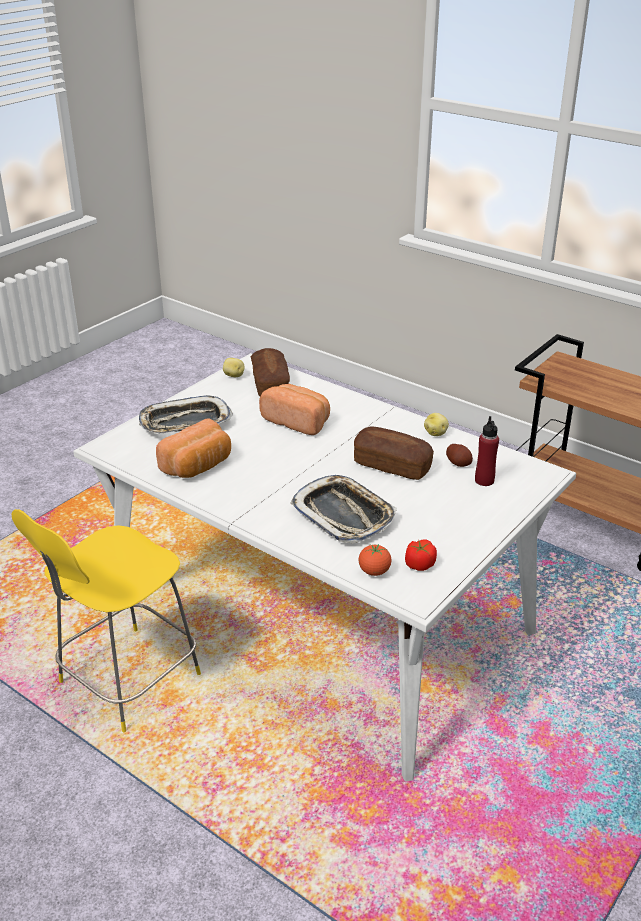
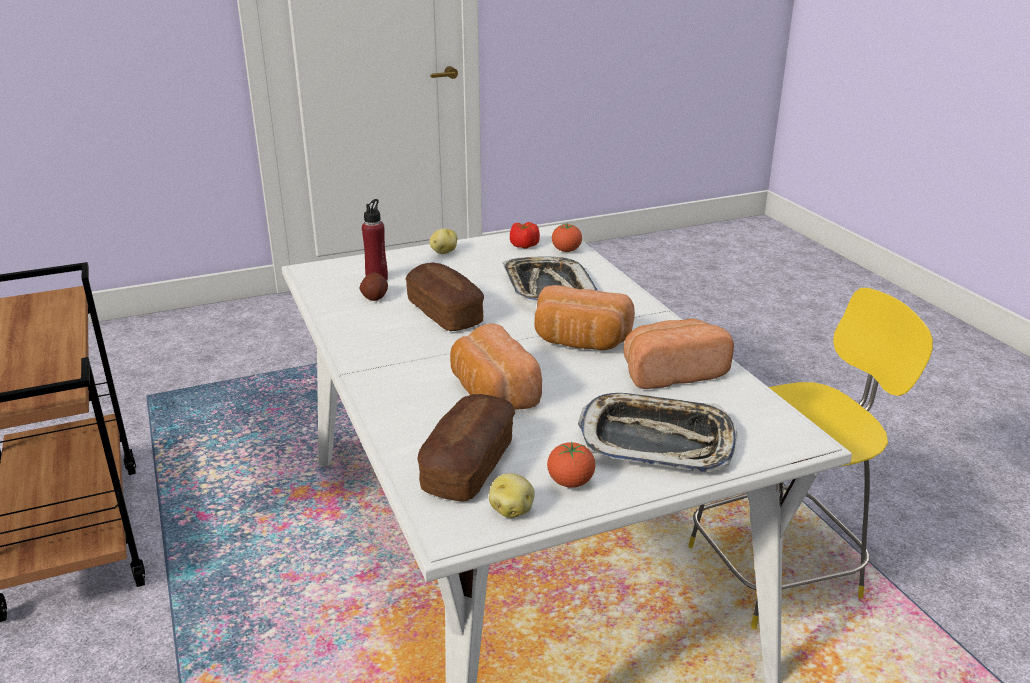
camera: 150 degrees left, 5 degrees down
(216, 392) = (570, 482): none -> tomato
(275, 471) = (580, 342): none -> bread
(436, 433) = (346, 329): potato -> potato (443, 252)

